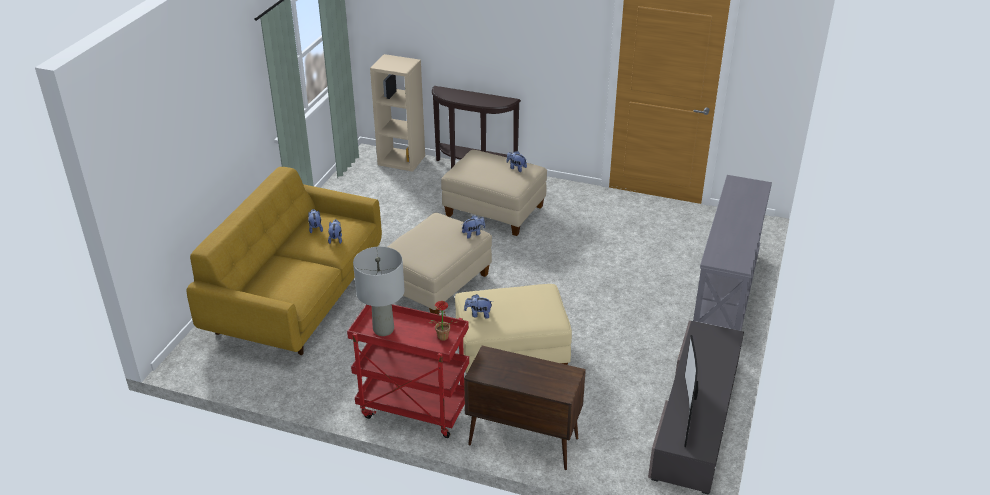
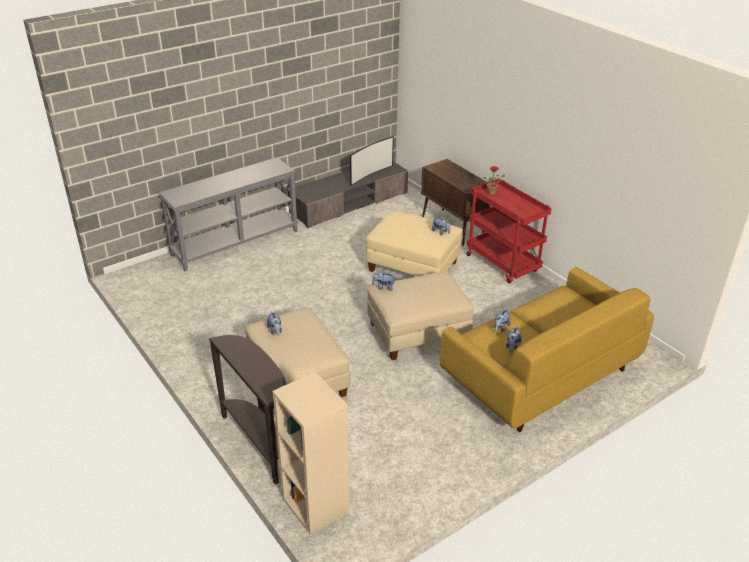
camera: 145 degrees left, 0 degrees up
(383, 330) = (525, 208): grey table lamp -> none

